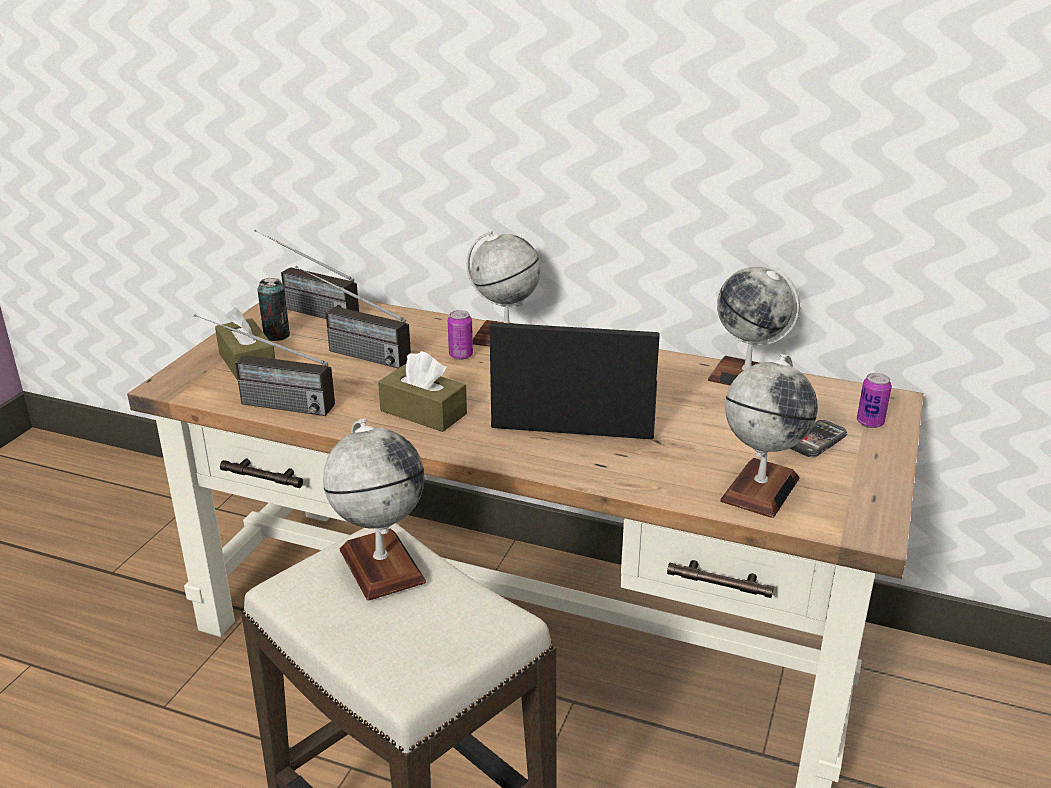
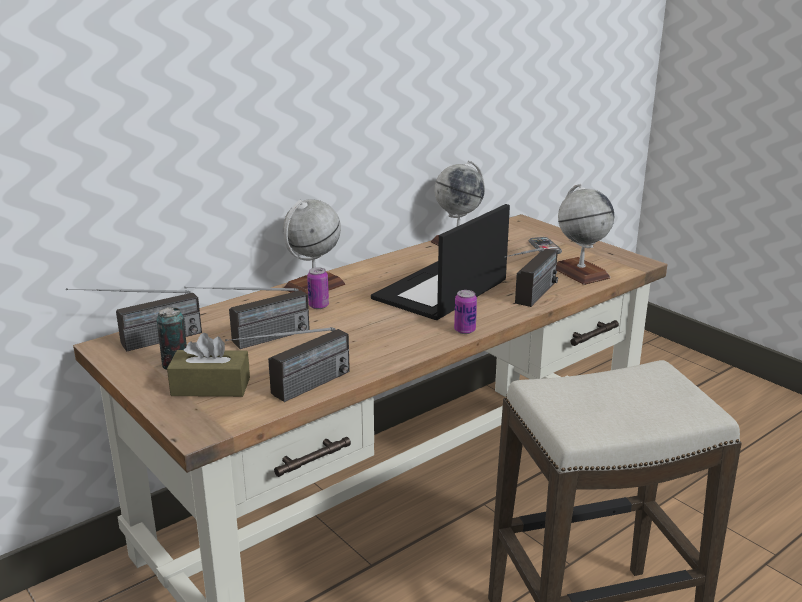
camera: 60 degrees left, 5 degrees down
(381, 565) = (574, 393): globe -> none
(423, 412) = (388, 336): brown tissue box -> none
(619, 473) = (530, 300): none -> radio
(870, 422) = (539, 232): can -> can (464, 330)

